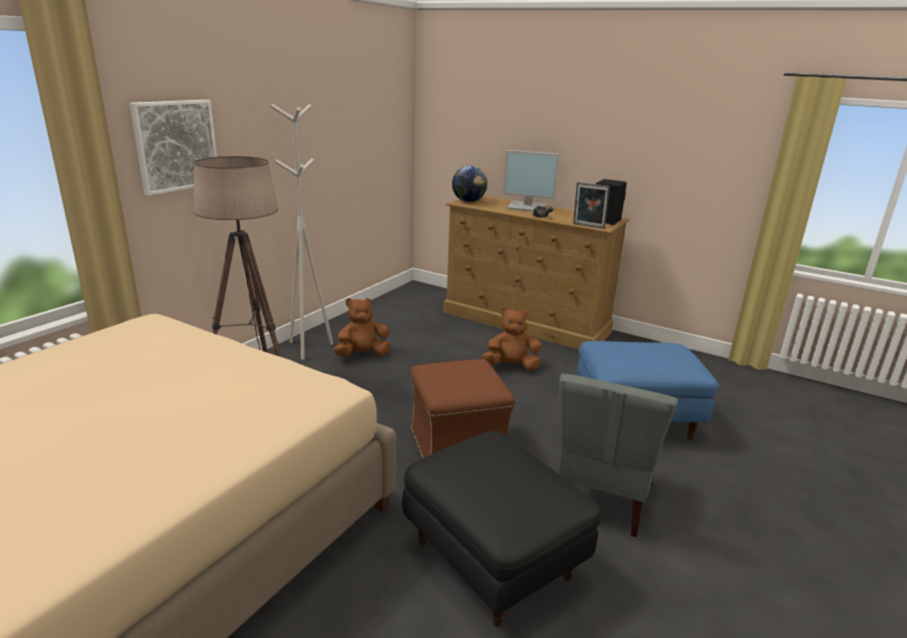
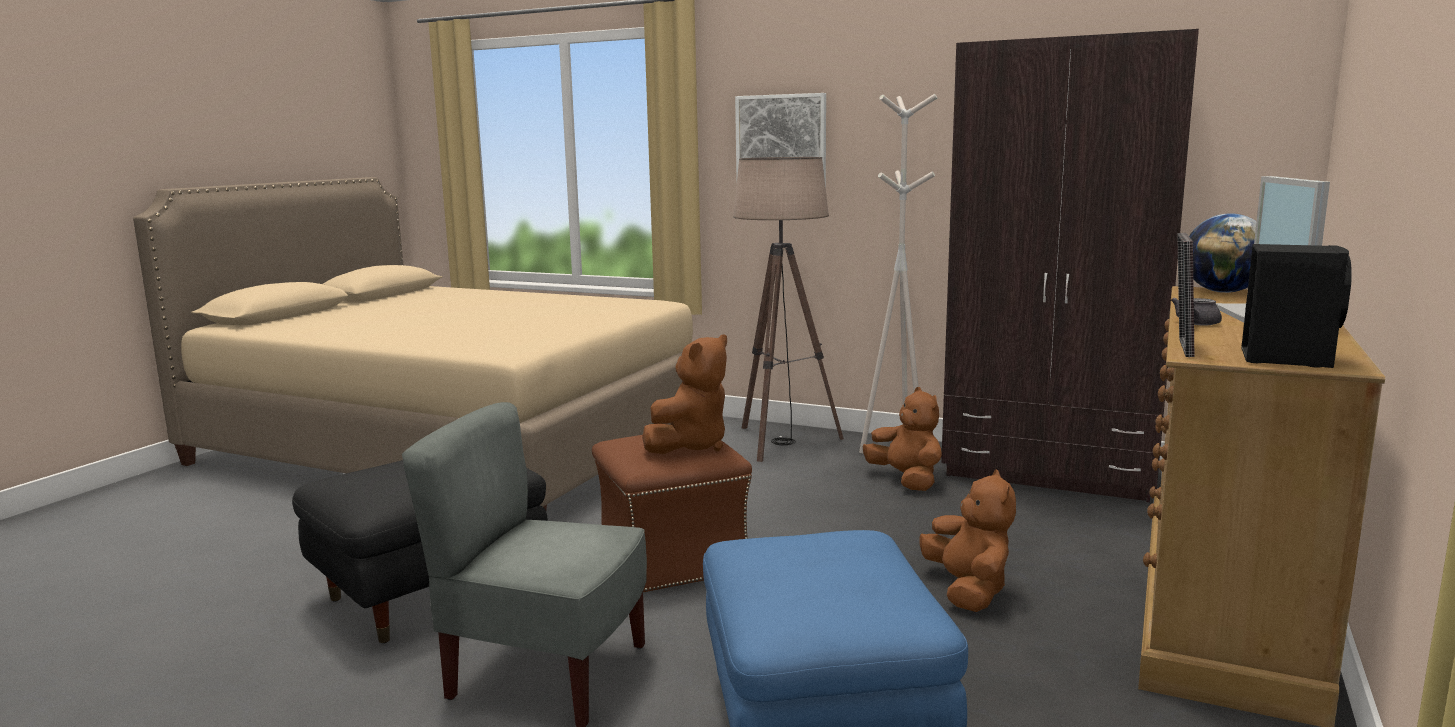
camera: 85 degrees right, 10 degrees down
(375, 318) = (1050, 473): none -> brown wardrobe
(463, 369) = (691, 445): none -> brown plush toy

